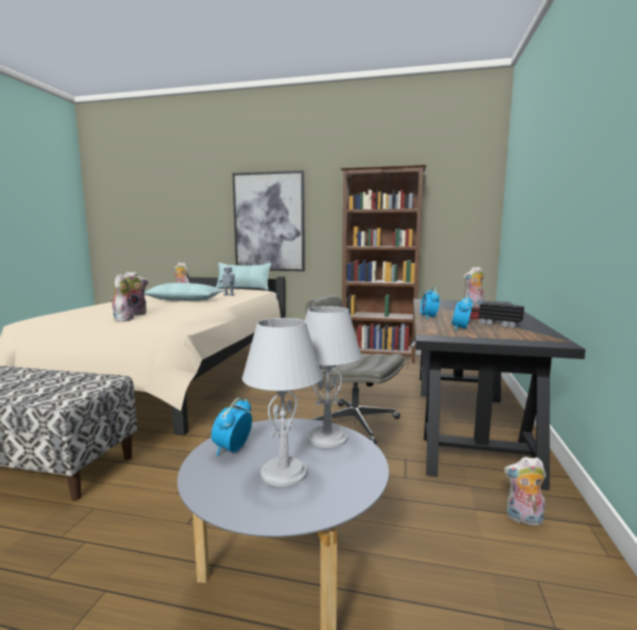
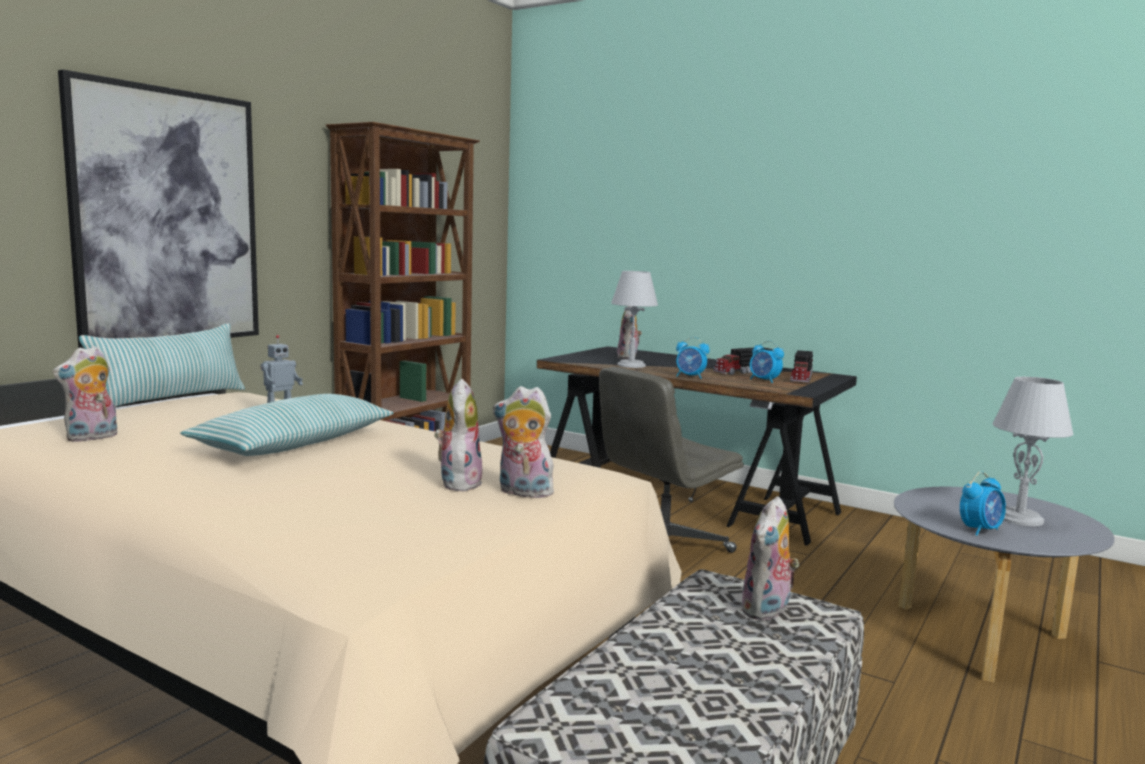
camera: 70 degrees left, 0 degrees up
(232, 450) = (980, 530): alarm clock -> alarm clock turned 75 degrees counterclockwise
(327, 437) = (943, 497): grey table lamp -> grey table lamp (631, 365)
(508, 335) = (801, 378): none -> toy truck
(523, 519) = (884, 533): plush toy -> plush toy (767, 611)

